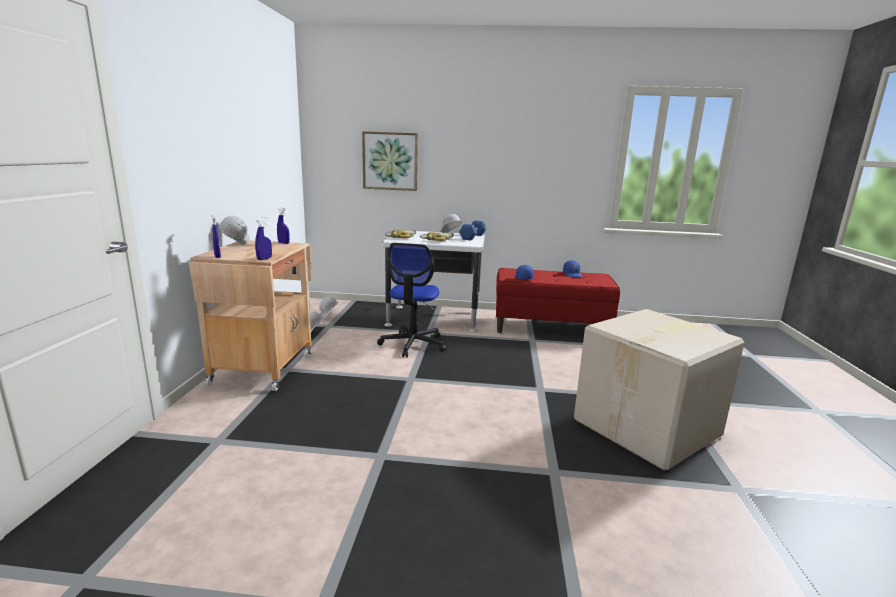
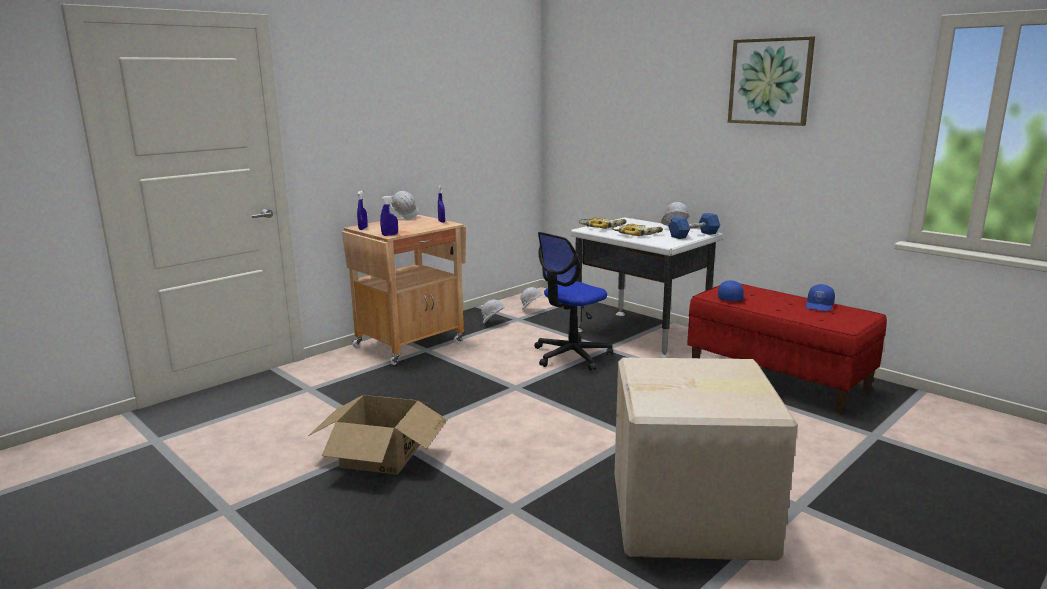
camera: 40 degrees right, 0 degrees up
(390, 161) = (623, 131): picture -> picture (770, 81)
(392, 474) = (381, 455): none -> cardboard box

